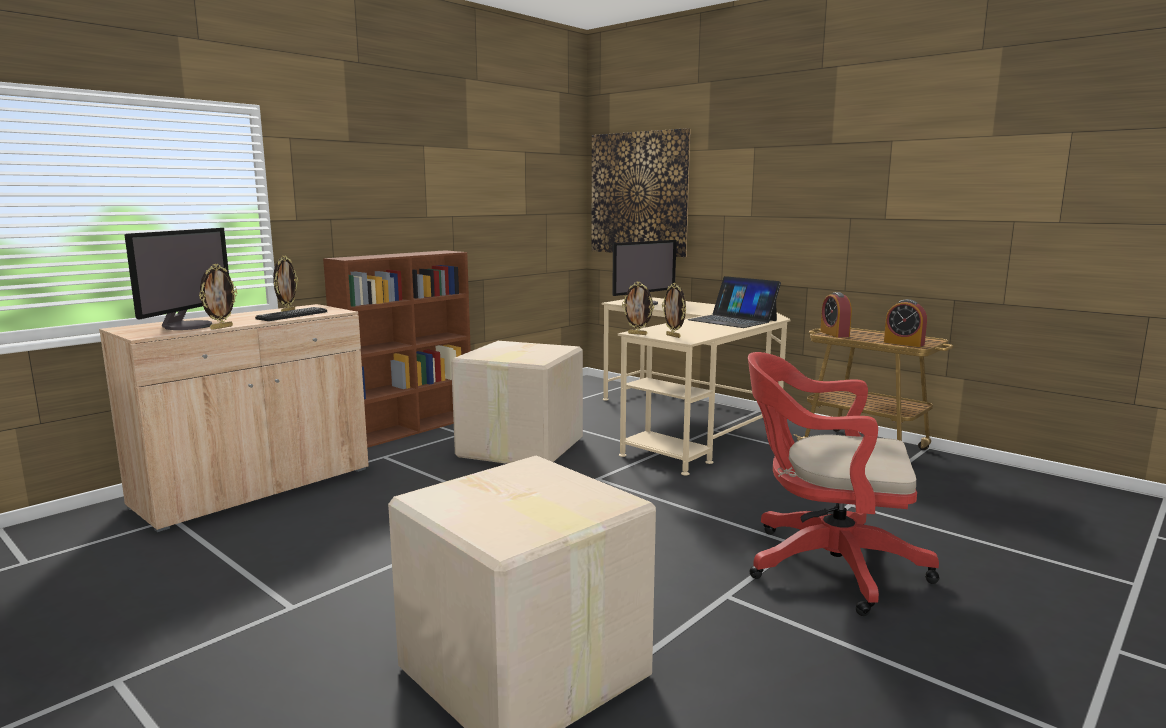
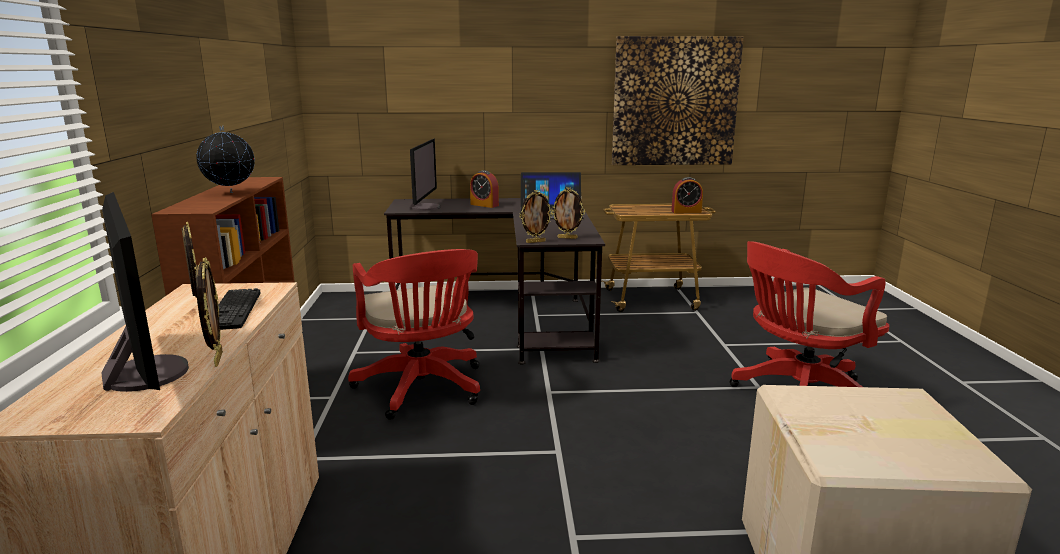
camera: 45 degrees left, 5 degrees up
(398, 255) = (230, 193): none -> globe
(518, 448) = (423, 390): cardboard box -> red office chair
(639, 194) = (378, 91): picture -> picture (675, 102)
(691, 423) = (508, 314): beige desk -> black desk
(834, 334) = (631, 212): alarm clock -> alarm clock (484, 205)

